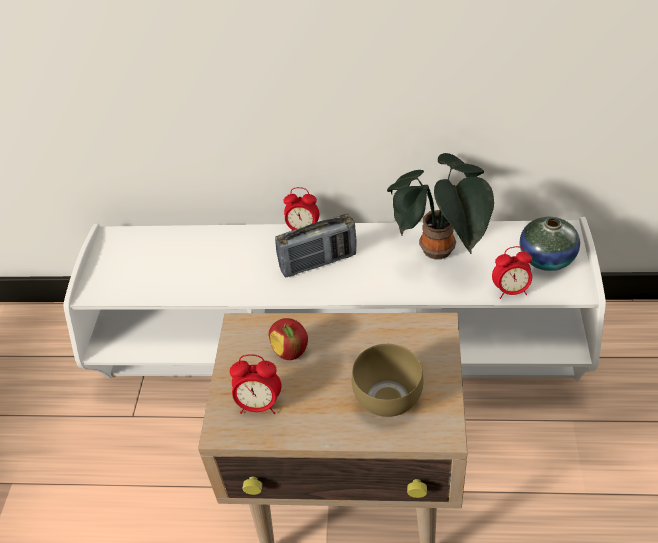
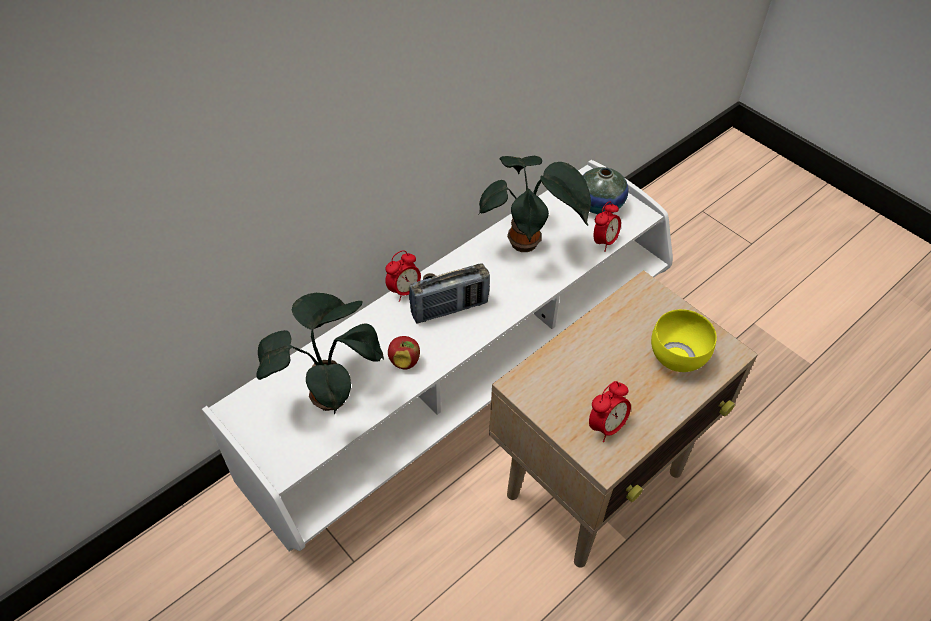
camera: 50 degrees left, 5 degrees up
(172, 267) = (332, 394): none -> potted plant
(291, 351) = (577, 374): apple -> apple (405, 362)
(318, 262) = (449, 308): radio -> radio turned 45 degrees clockwise
(389, 401) = (679, 358): brown bowl -> yellow bowl

